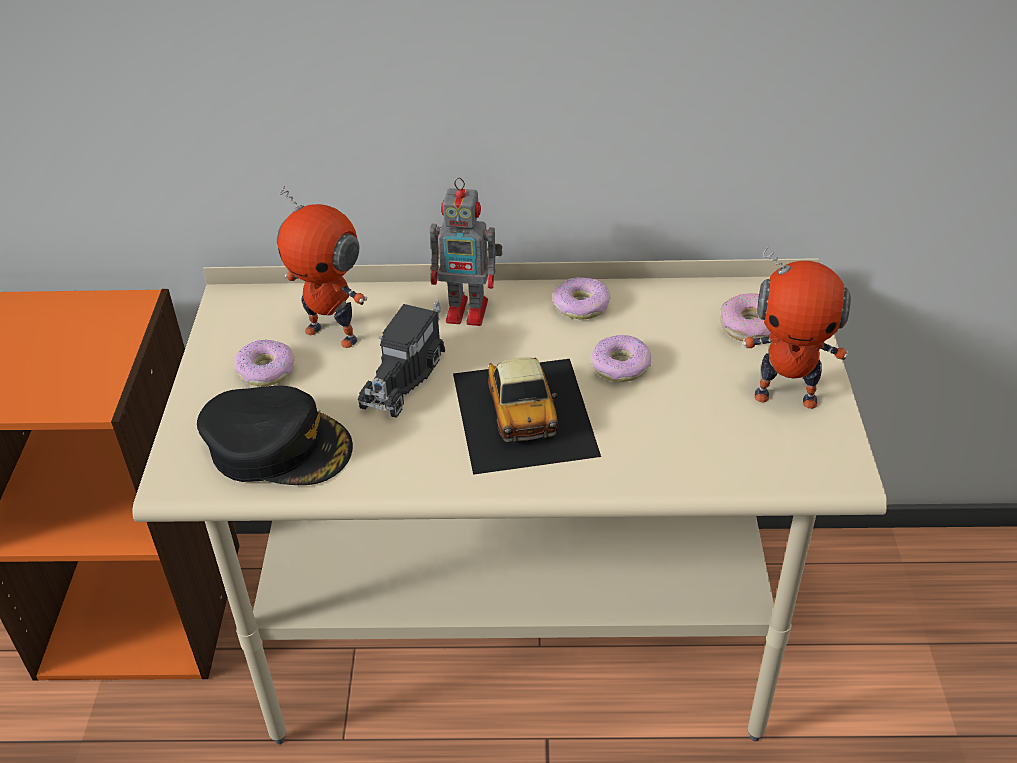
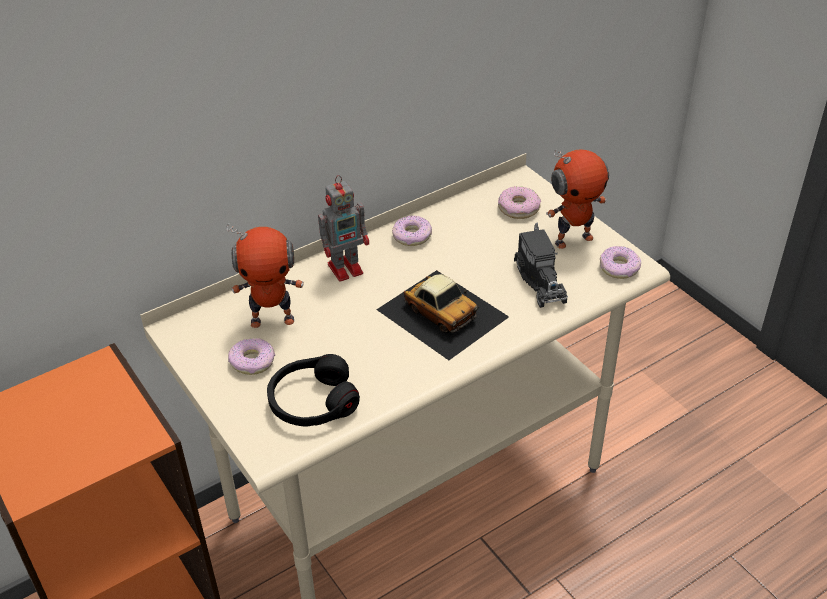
camera: 35 degrees left, 0 degrees up
(278, 446) = (312, 402): black cap -> black headphones
(404, 376) = (347, 325): toy truck -> toy truck (540, 279)
(621, 366) = (470, 261): donut -> donut (619, 268)

